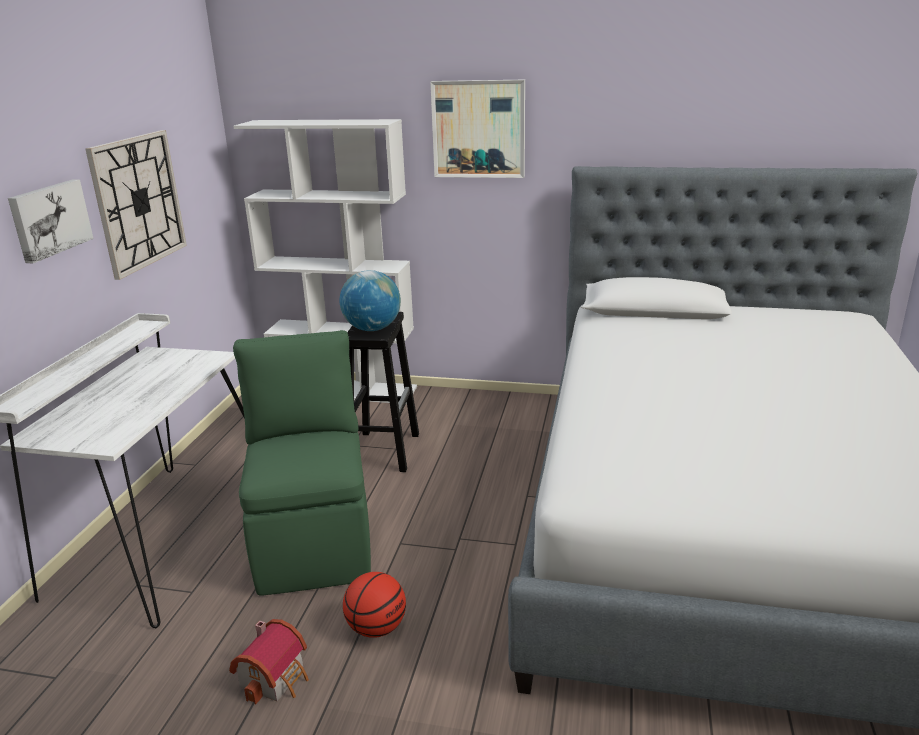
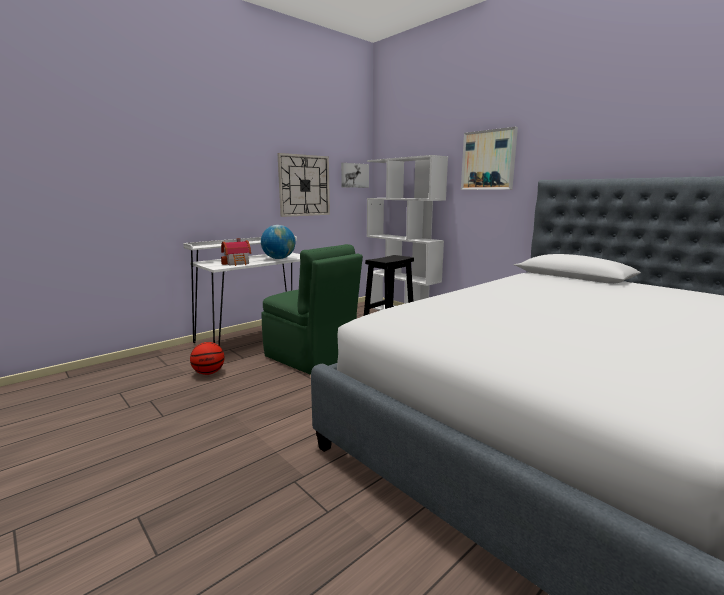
camera: 35 degrees right, 10 degrees down
(49, 219) = (248, 178): picture -> picture (354, 175)
(276, 677) = (230, 396): toy house -> toy house (238, 263)
(315, 542) = (311, 358): green chair -> green chair turned 105 degrees clockwise
(372, 329) = (386, 259): globe -> globe (279, 258)
(376, 628) = (292, 396): basketball -> basketball (208, 373)

